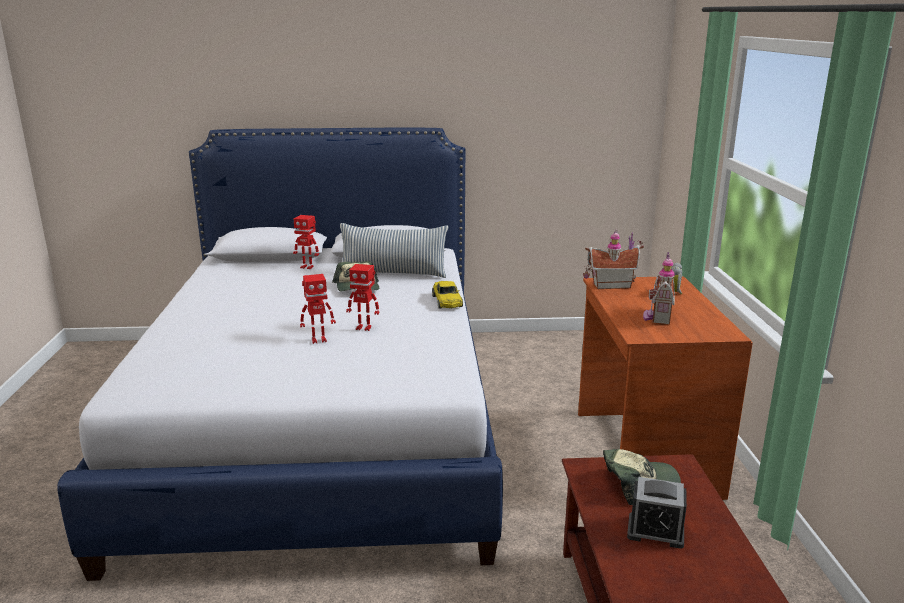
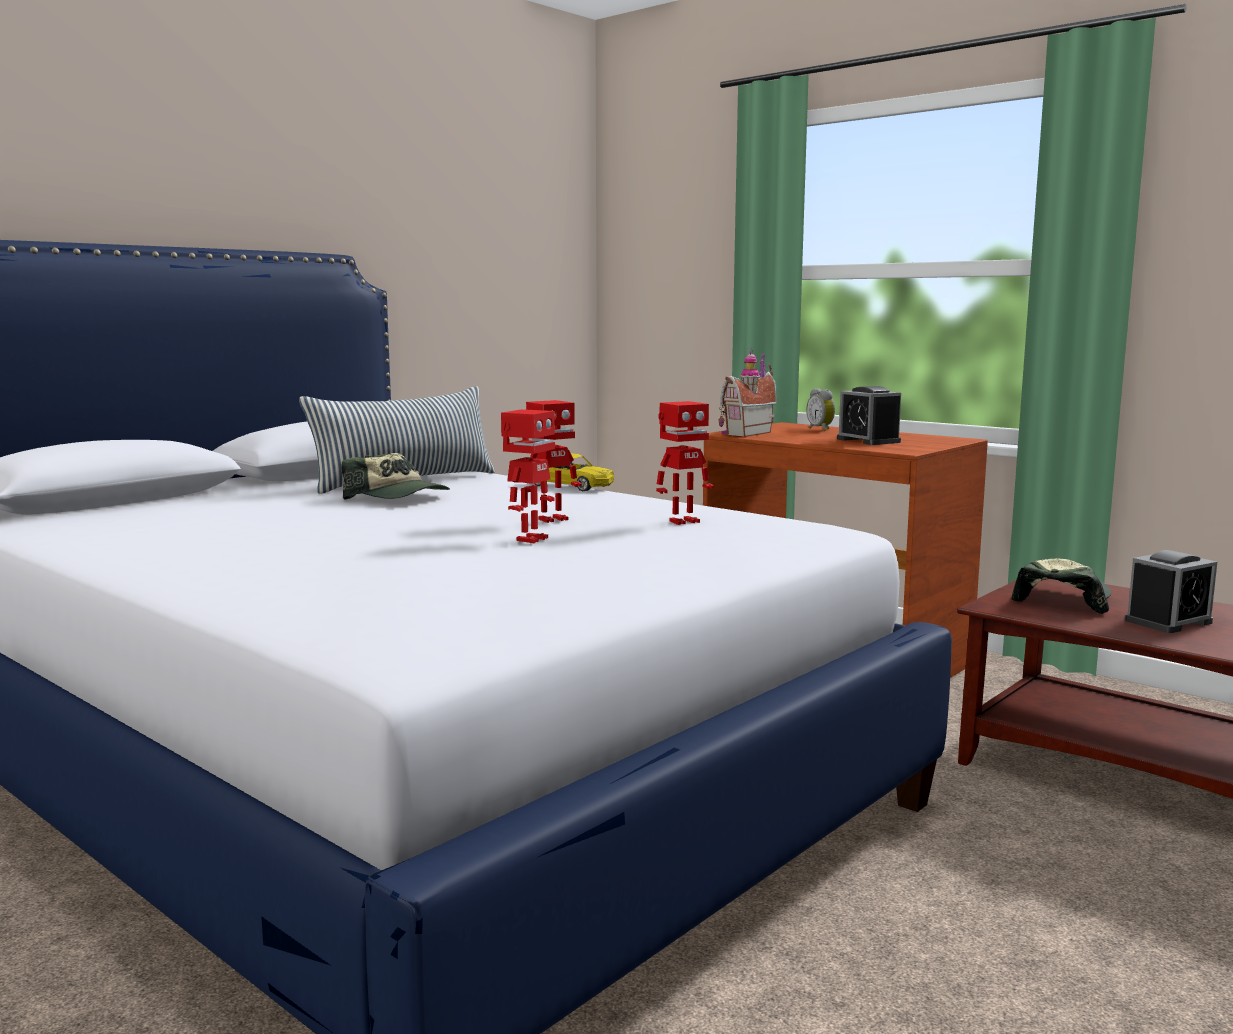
camera: 45 degrees left, 10 degrees down
(307, 267) = (231, 496): toy robot -> toy robot (683, 521)
(657, 316) = (868, 440): toy house -> alarm clock

